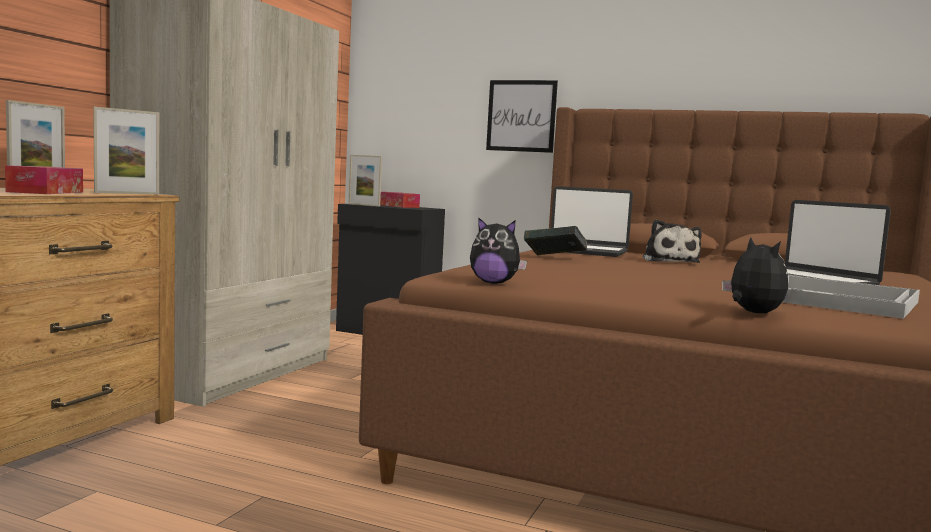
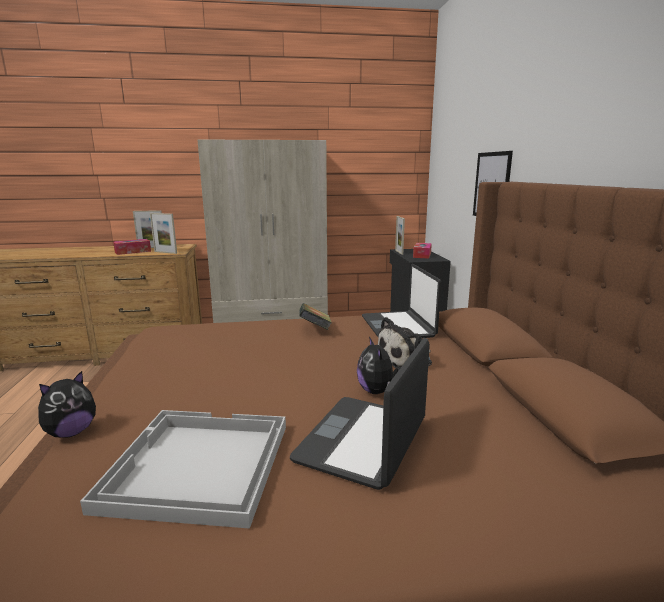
camera: 60 degrees right, 10 degrees up
(494, 283) = (144, 343): plush toy -> plush toy (377, 391)

